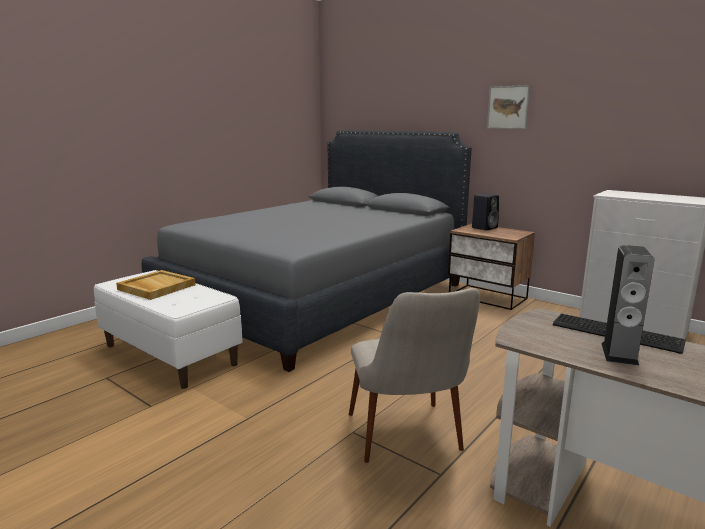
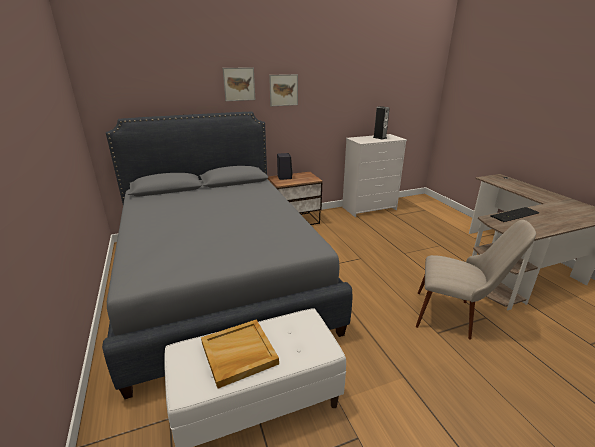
camera: 60 degrees left, 10 degrees up
(453, 99) = (239, 84): none -> picture
(619, 354) = (540, 223): speaker -> speaker (379, 137)

